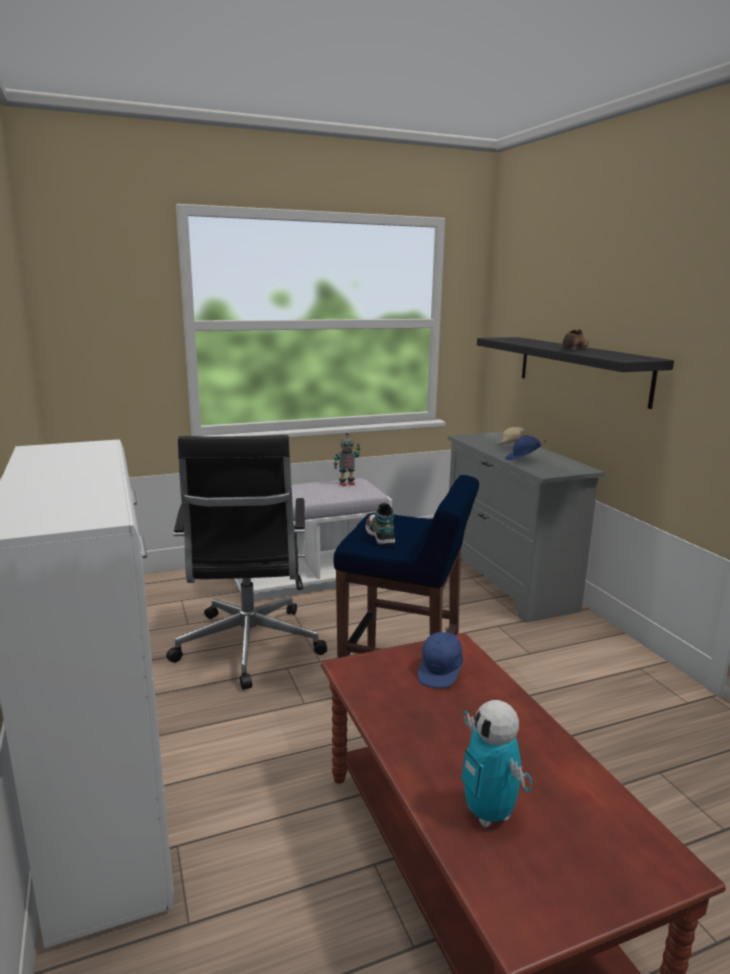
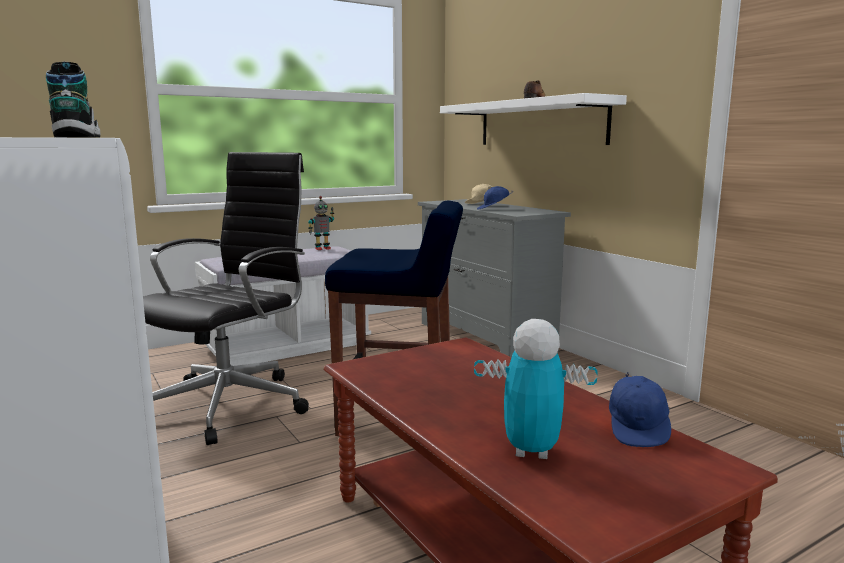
camera: 10 degrees left, 5 degrees down
(248, 648) = (232, 404): black office chair -> black office chair turned 135 degrees counterclockwise
(380, 536) = (370, 258): shoe -> shoe (75, 137)
(441, 672) = (450, 362): blue cap -> blue cap (638, 429)
(488, 814) = (531, 451): toy robot -> toy robot turned 135 degrees clockwise
(581, 369) = (540, 123): black shelf -> white shelf

